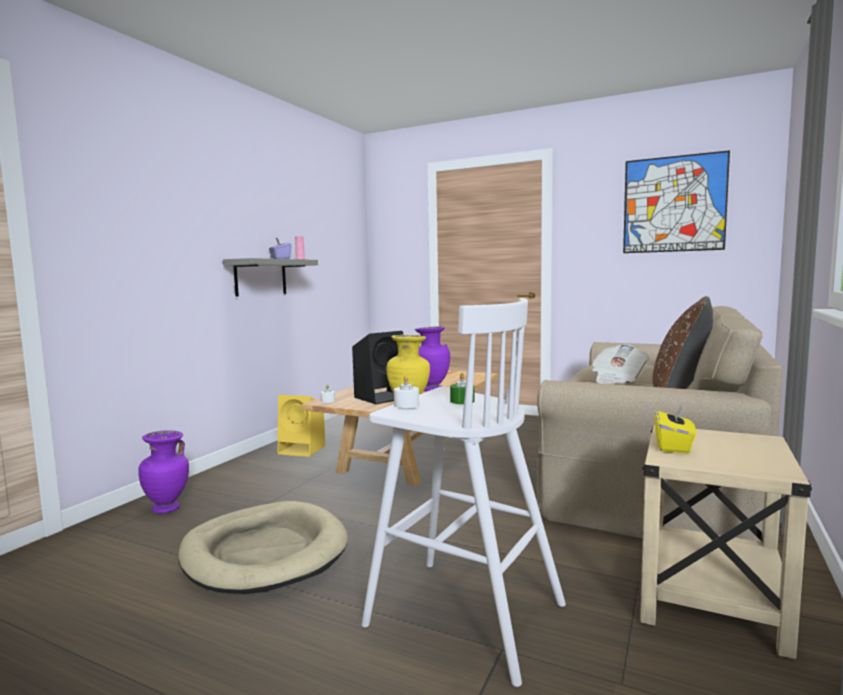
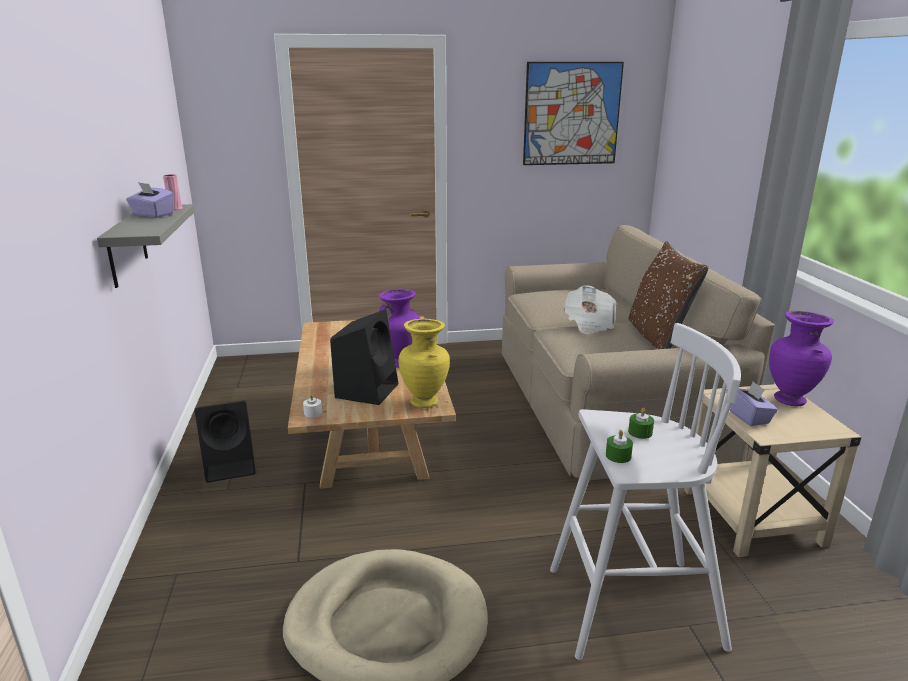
camera: 35 degrees left, 15 degrees up
(167, 509) = (176, 622): purple vase -> purple vase (790, 400)
(303, 450) = (232, 465): yellow speaker -> black speaker
(406, 405) = (618, 456): white candle -> green candle
(673, 446) = (748, 417): yellow tissue box -> purple tissue box

